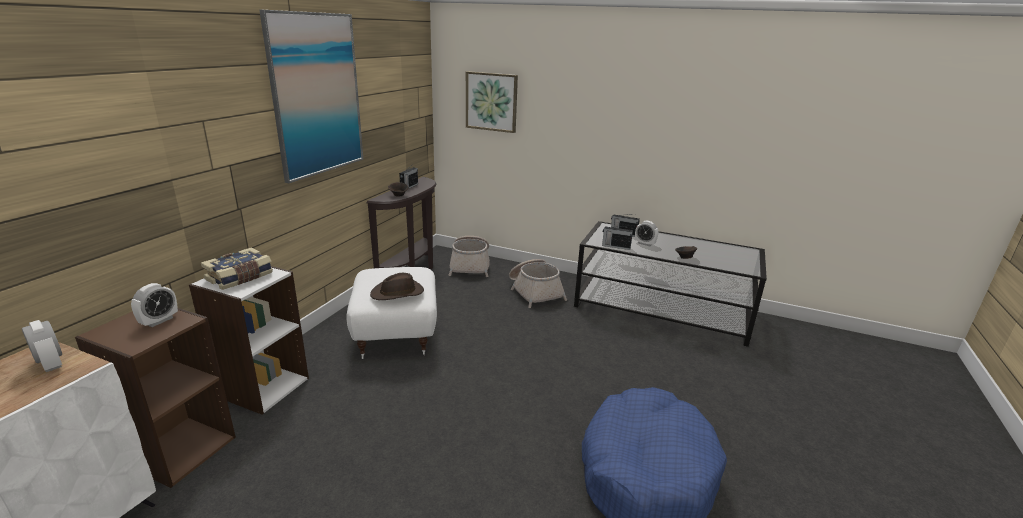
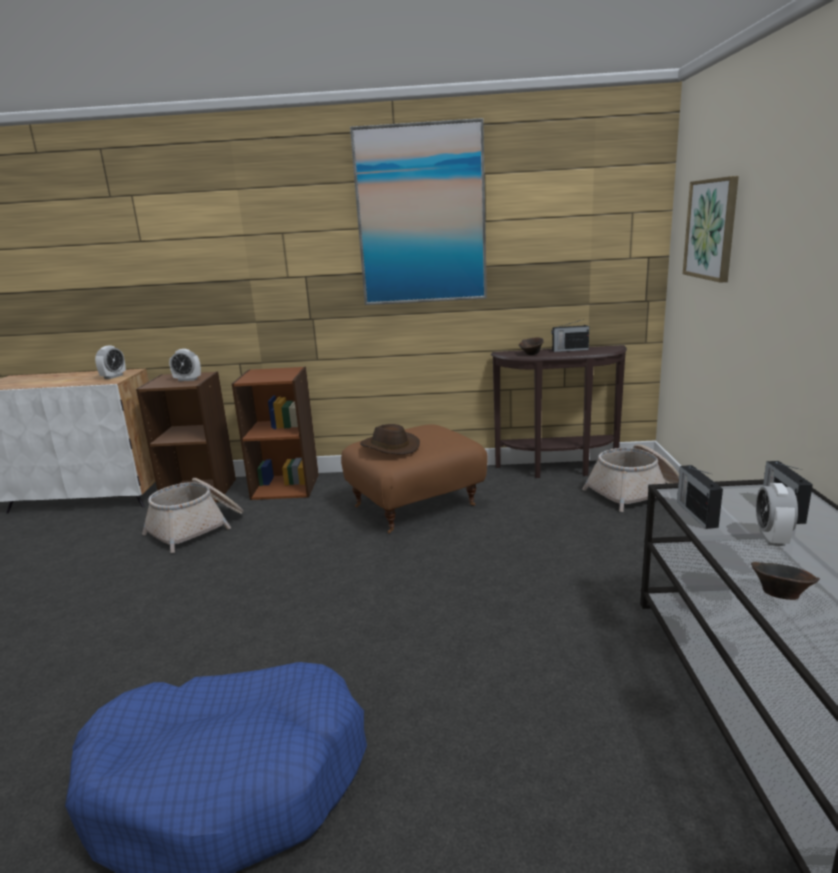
camera: 70 degrees right, 5 degrees down
(240, 277) = (269, 374): book -> none
(263, 387) = (286, 486): white bookcase -> brown bookcase
(397, 334) = (416, 507): white ottoman -> brown ottoman
(535, 291) = (636, 557): basket -> basket (197, 527)

